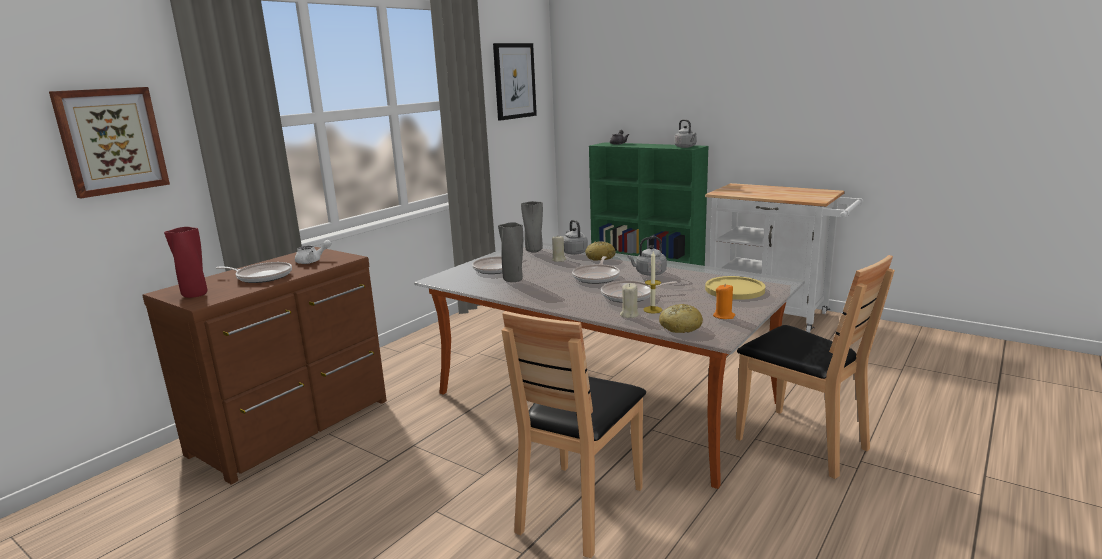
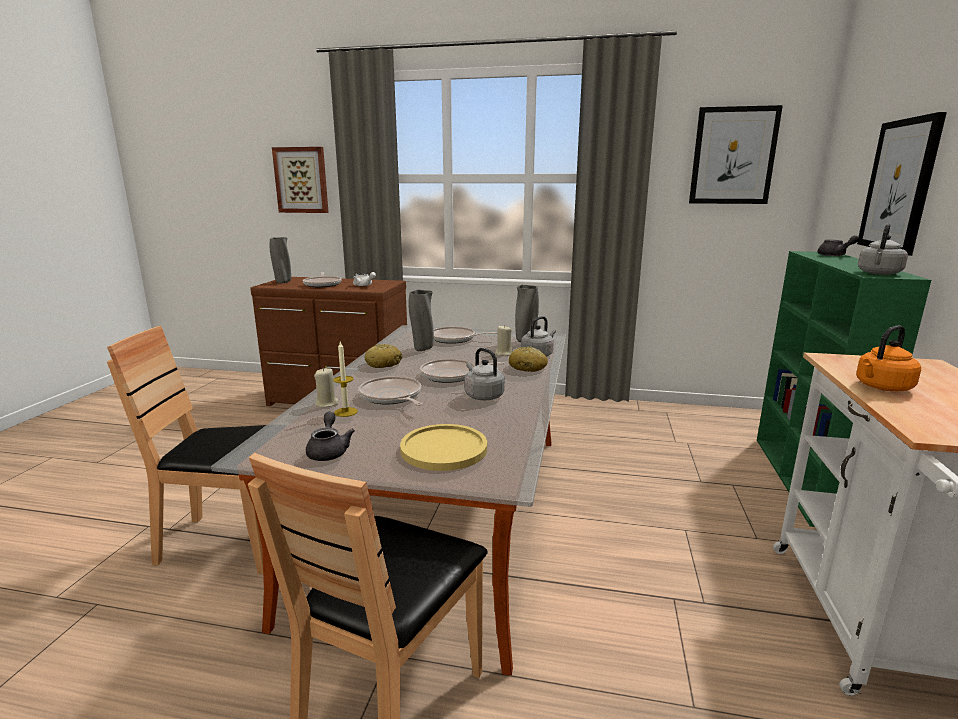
camera: 65 degrees right, 0 degrees up
(196, 294) = (283, 282): red vase -> grey vase
(653, 98) = (899, 186): none -> picture
(680, 327) = (287, 431): bread -> bread (383, 364)
(724, 316) = (329, 451): orange candle -> grey teapot
(765, 195) = (881, 387): none -> orange kettle

